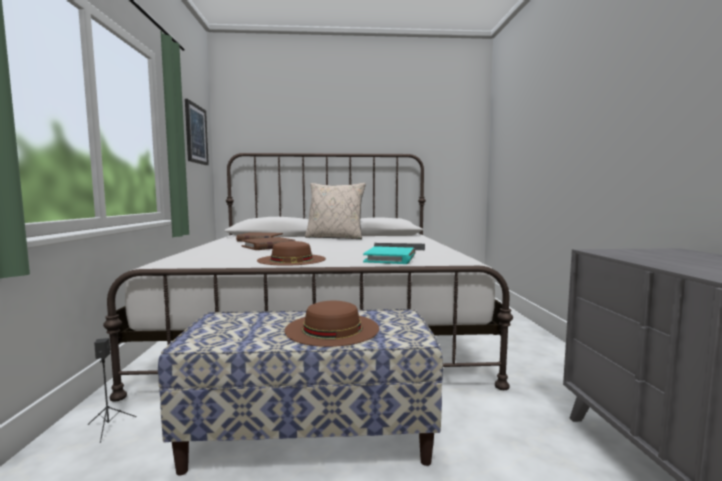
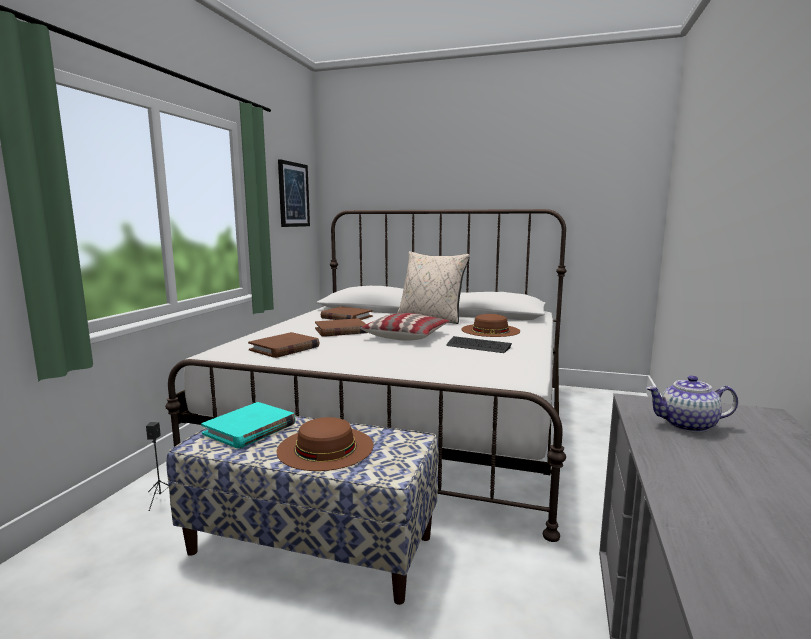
camera: 20 degrees right, 5 degrees up
(231, 258) = (284, 348): none -> brown book
(291, 259) = (337, 357): brown hat -> brown hat (490, 330)
(331, 246) = (406, 335): none -> pillow
(390, 258) = (441, 366): turquoise book -> turquoise book (250, 429)
(654, 256) = (687, 425): none -> teapot

